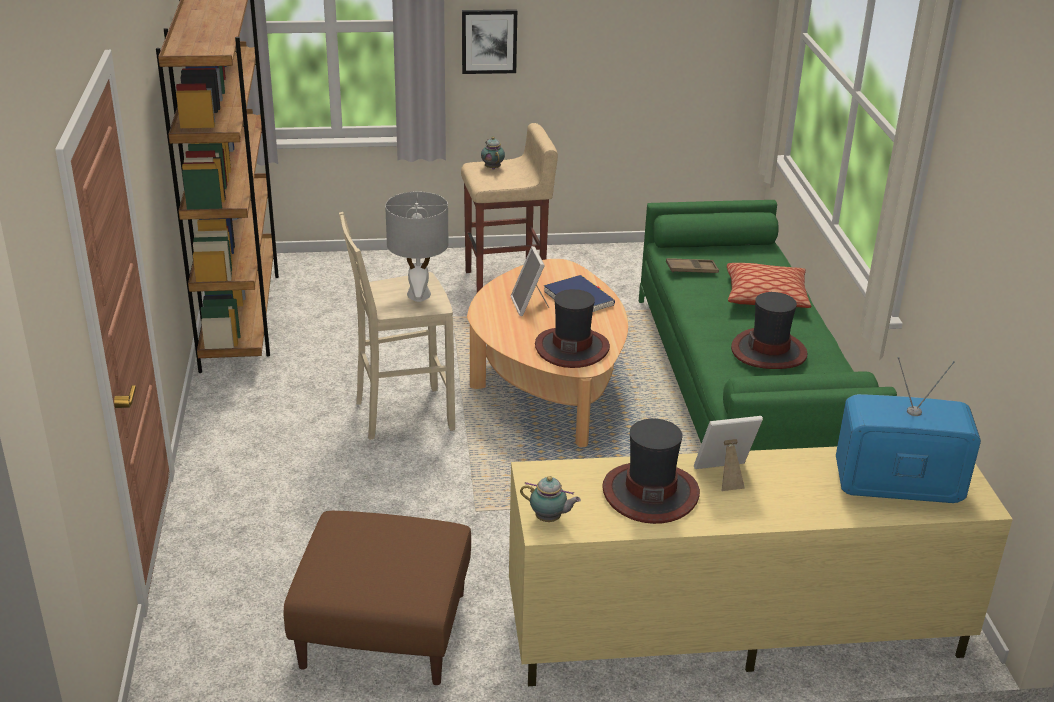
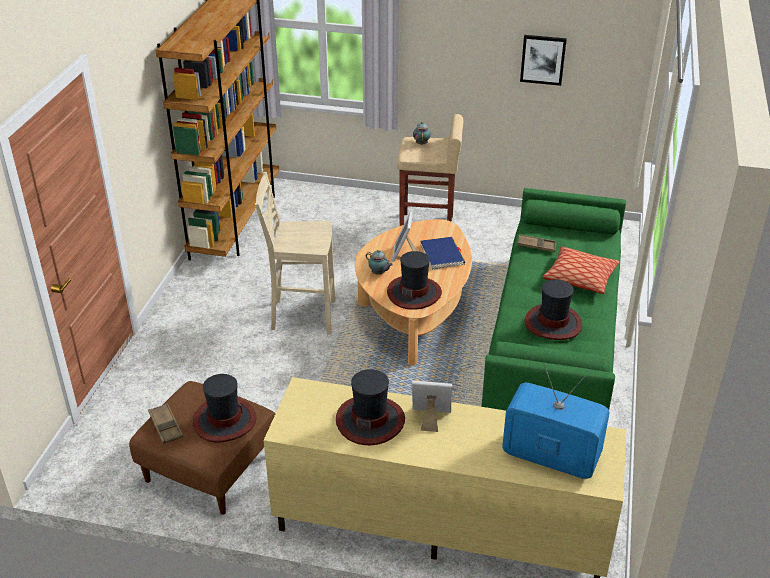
camera: 20 degrees right, 5 degrees up
(331, 574) = (166, 426): none -> brown tray
(411, 549) = (224, 421): none -> hat
(418, 295) = (311, 237): grey table lamp -> none
(489, 41) = (434, 48): picture -> picture (543, 59)
(549, 519) = (291, 425): teapot -> teapot (379, 273)

